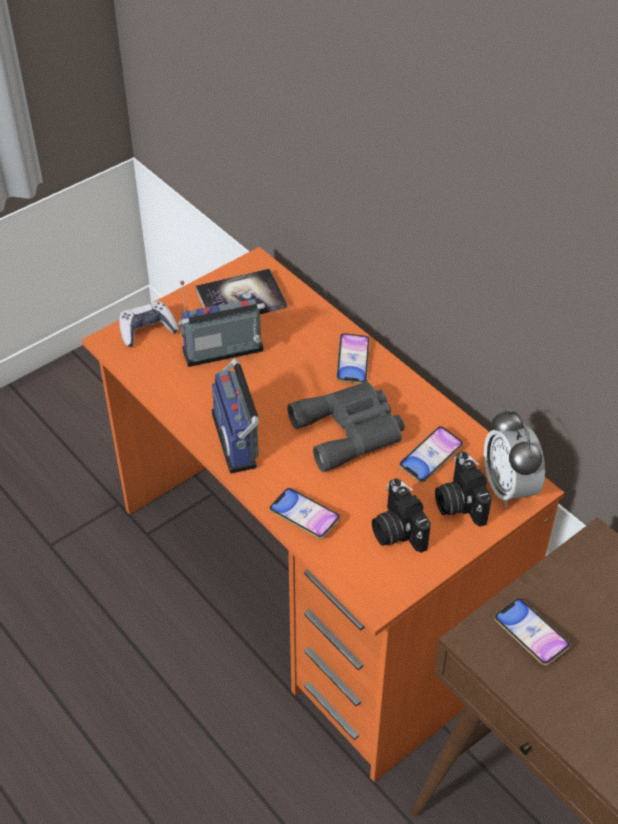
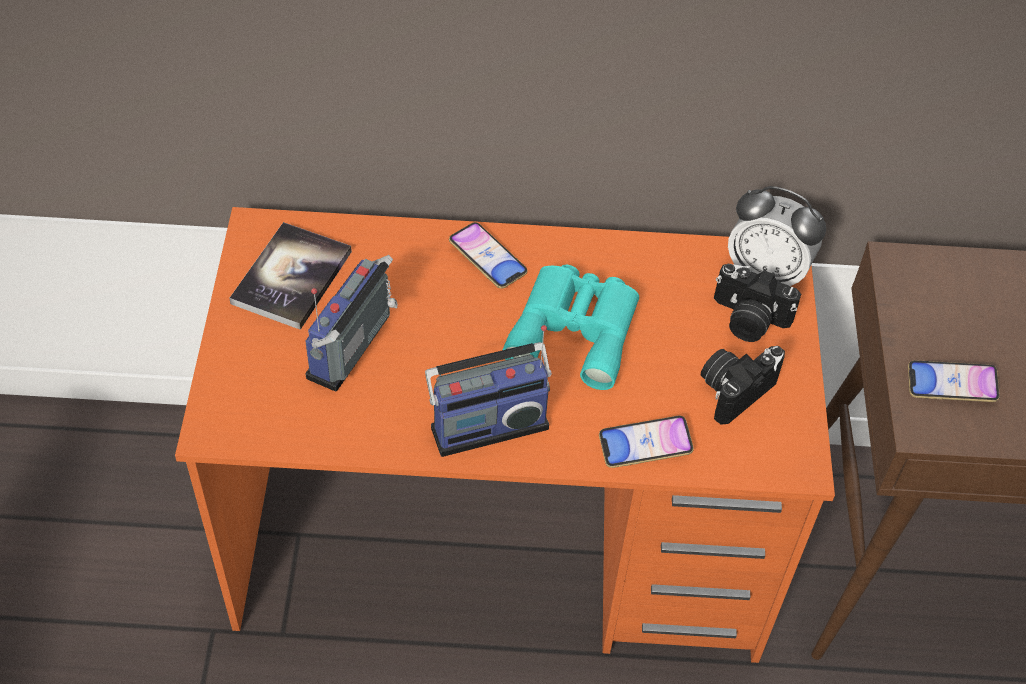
camera: 50 degrees left, 5 degrees up
(147, 330) = (237, 387): game controller -> none
(238, 439) = (487, 423): radio -> radio turned 45 degrees counterclockwise
(351, 431) = (576, 329): grey binoculars -> turquoise binoculars
(396, 530) = (734, 389): camera -> camera turned 120 degrees clockwise
(430, 457) = (673, 297): phone -> none

